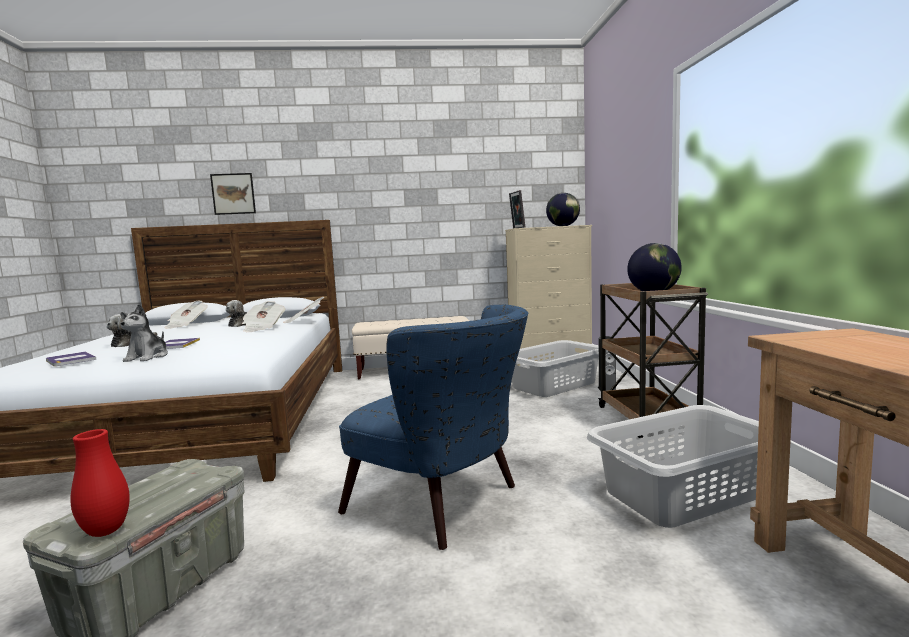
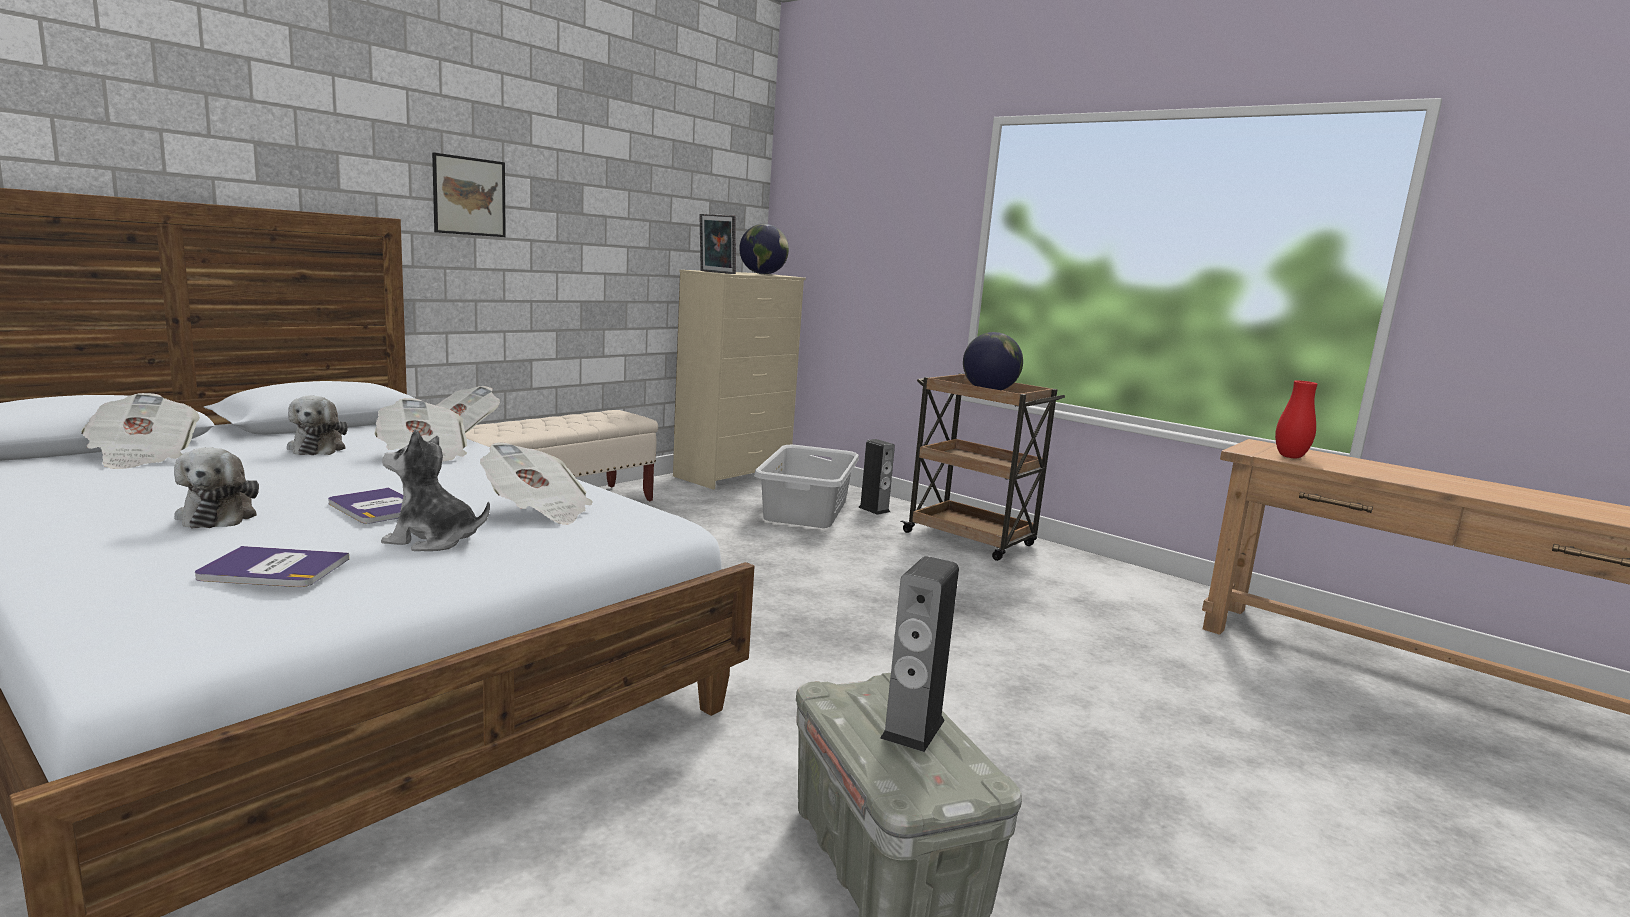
camera: 45 degrees left, 5 degrees up
(106, 531) = (979, 771): red vase -> red vase (1290, 457)
(148, 357) = (433, 540): plush toy -> plush toy turned 135 degrees clockwise
(153, 496) = (913, 729): none -> speaker
(217, 350) = (538, 511): none -> newspaper
(233, 194) = (163, 126): picture -> picture (469, 196)
(446, 505) = (969, 671): blue armchair -> none
(685, 493) = (1112, 604): grey laundry basket -> none

